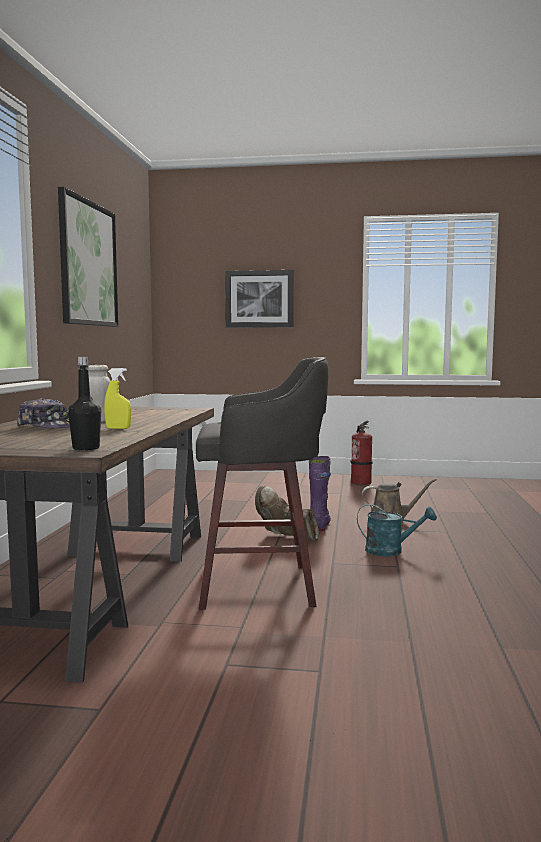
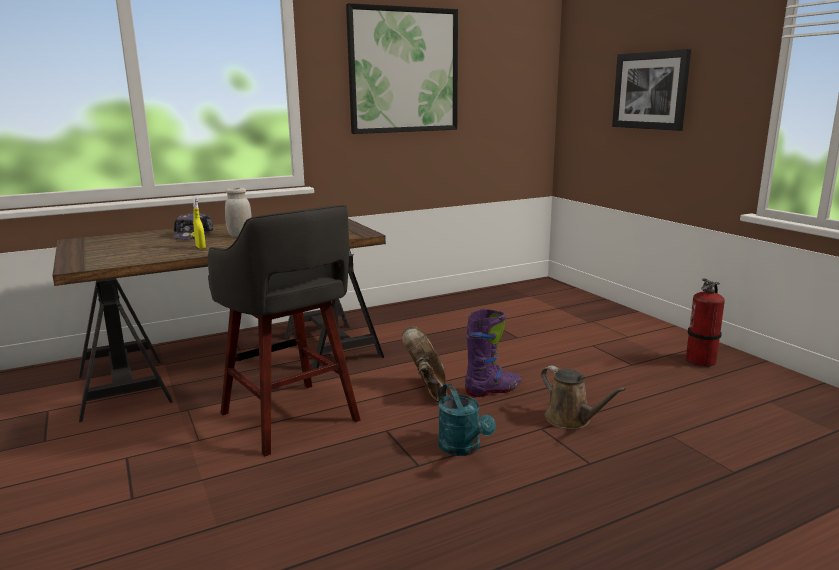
camera: 55 degrees right, 10 degrees up
(86, 448) = (90, 264): black bottle -> none

